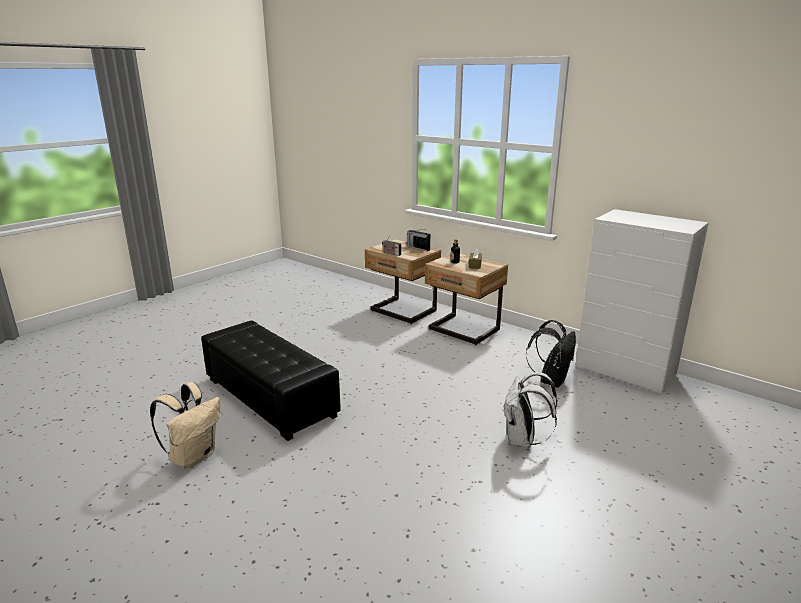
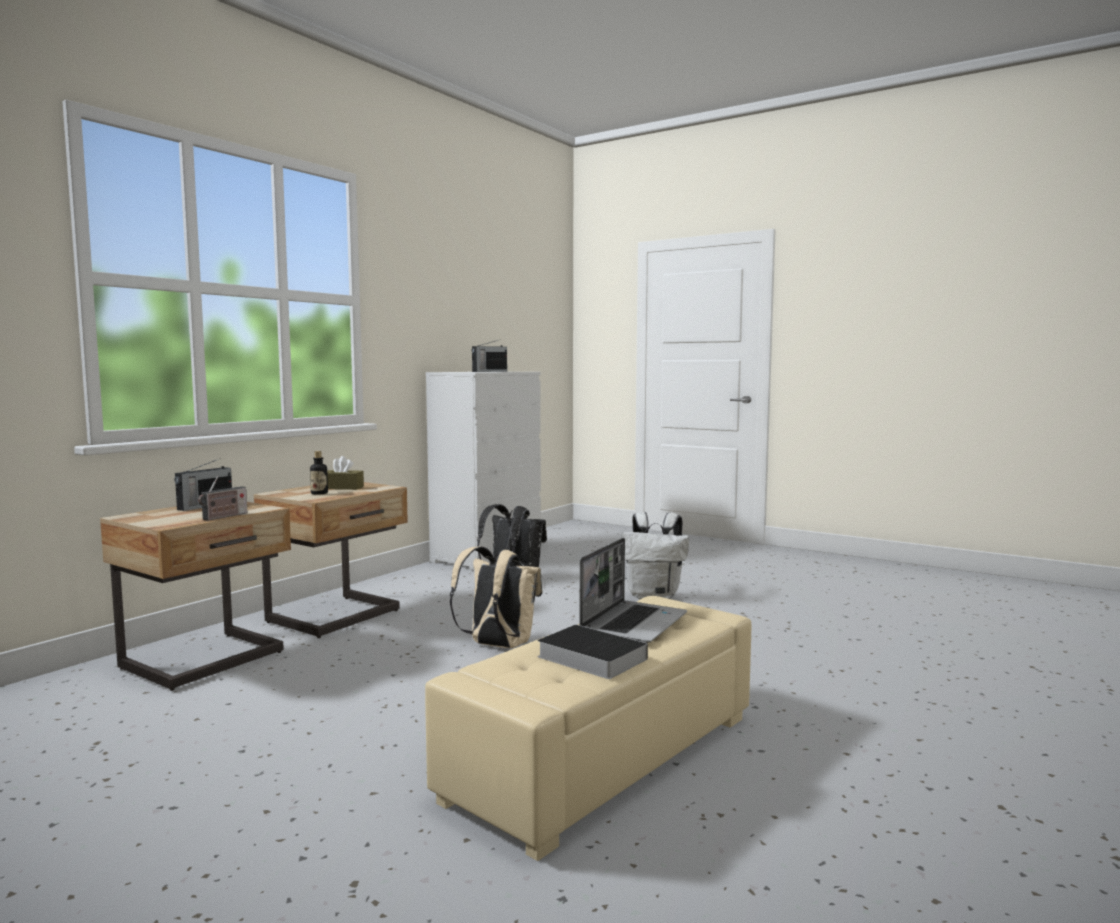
camera: 95 degrees left, 15 degrees down
(193, 456) = (856, 802): beige backpack -> beige backpack (497, 646)
(250, 345) = (588, 657): none -> book
(270, 397) = (604, 756): black ottoman -> beige ottoman
(285, 357) = (633, 624): none -> laptop
(635, 221) = (489, 371): none -> radio

